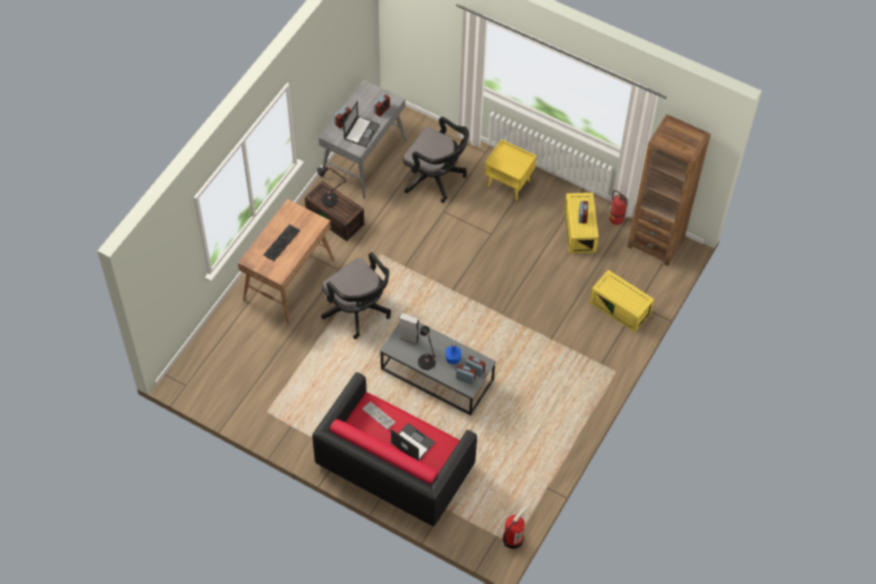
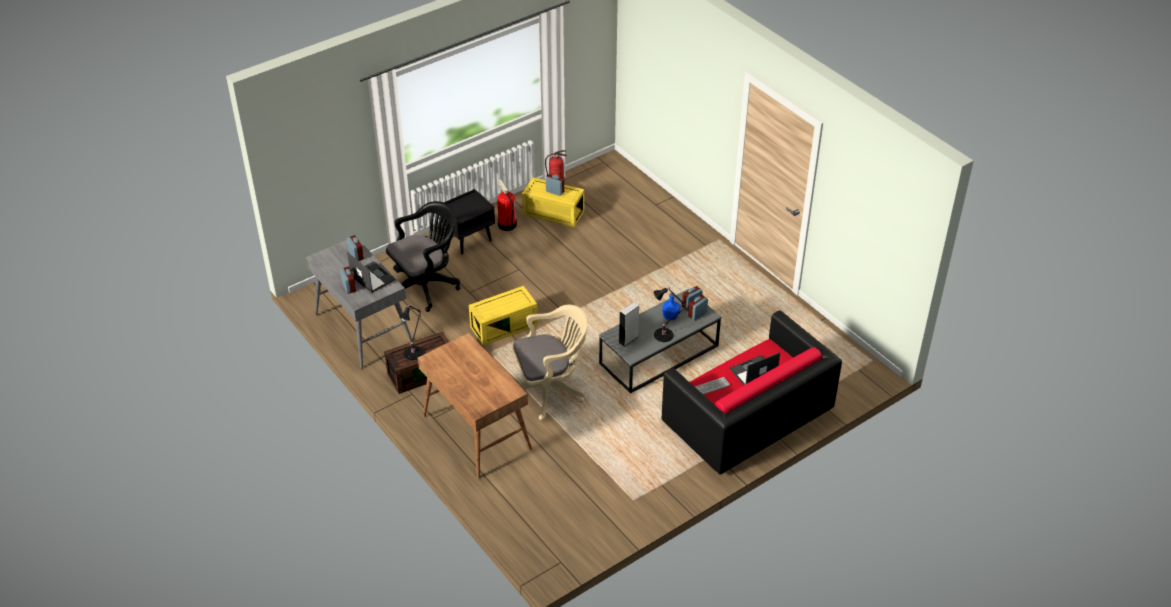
camera: 65 degrees left, 15 degrees down
(281, 242) = (471, 377): keyboard -> none
(358, 311) = (550, 390): black office chair -> beige office chair
(509, 183) = (469, 239): yellow nightstand -> black nightstand
(512, 538) = (866, 359): fire extinguisher -> fire extinguisher (506, 224)
(621, 308) = (653, 215): yellow storage box -> yellow storage box (504, 325)
(656, 242) = (597, 173): brown bookcase -> none

